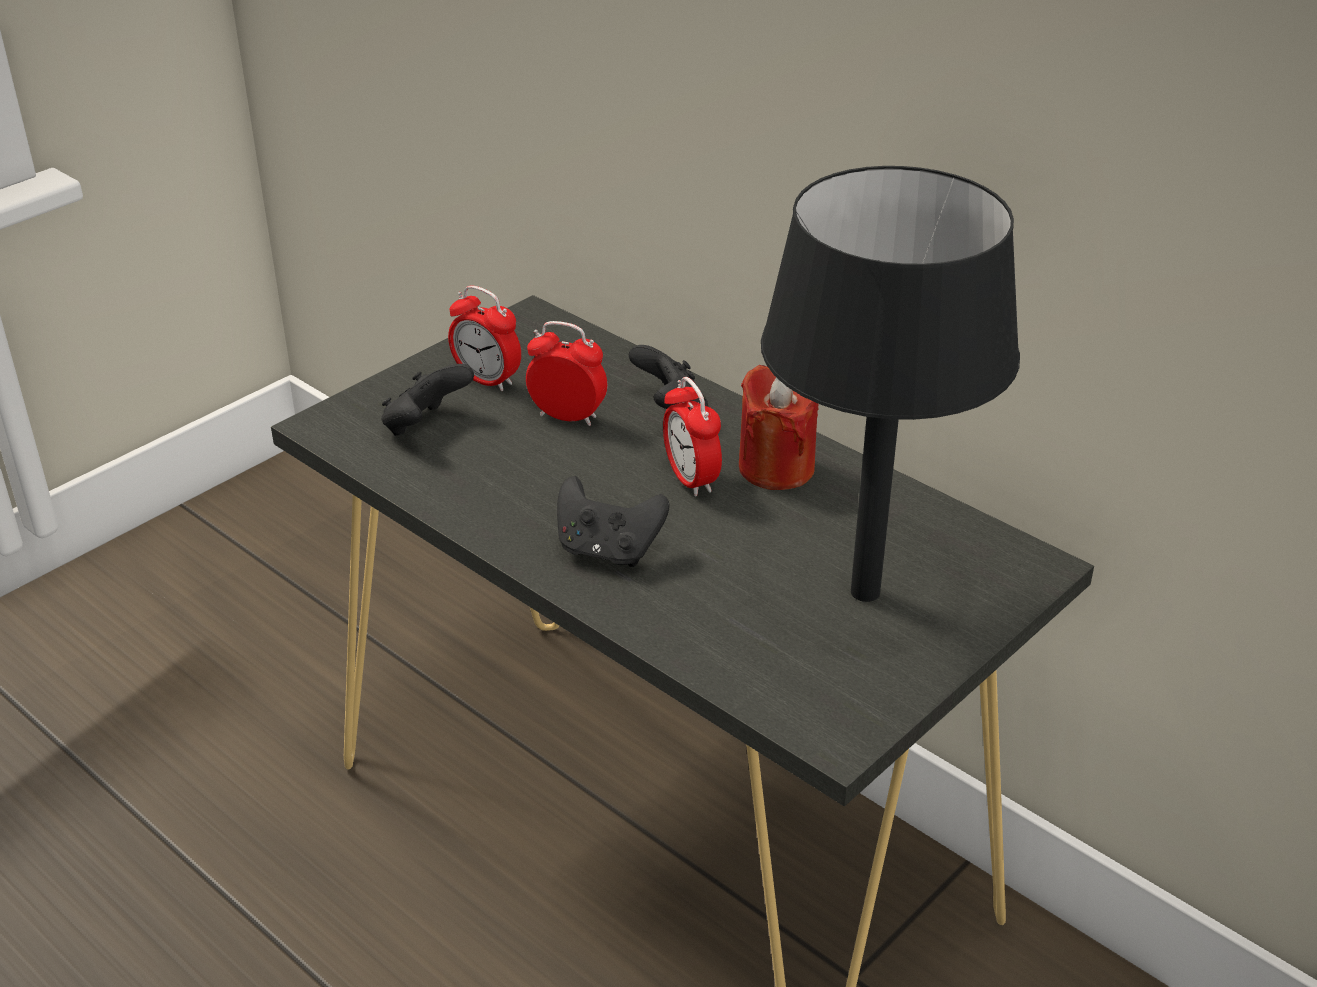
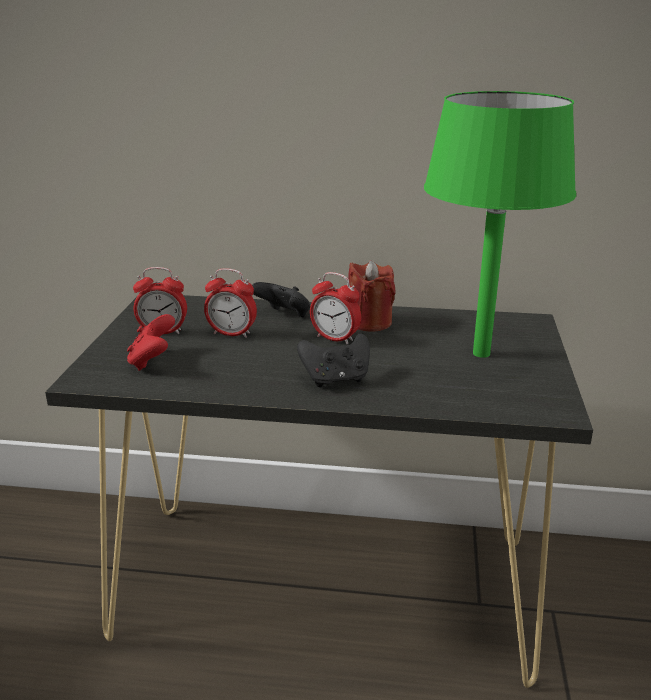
camera: 35 degrees left, 10 degrees down
(425, 426) = (152, 361): black game controller -> red game controller
(567, 416) = (232, 334): alarm clock -> alarm clock turned 150 degrees counterclockwise
(865, 591) = (480, 353): black table lamp -> green table lamp

